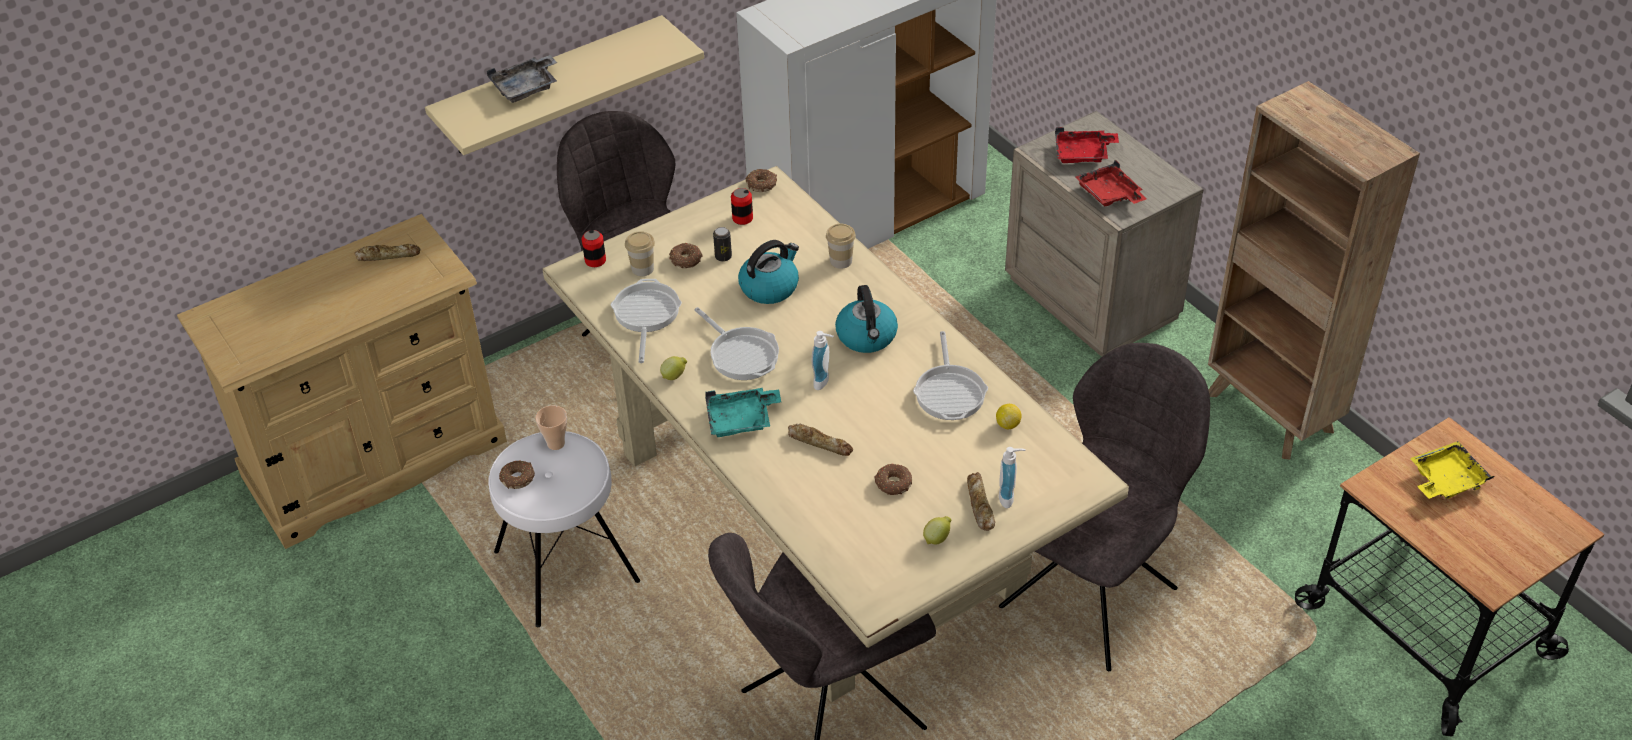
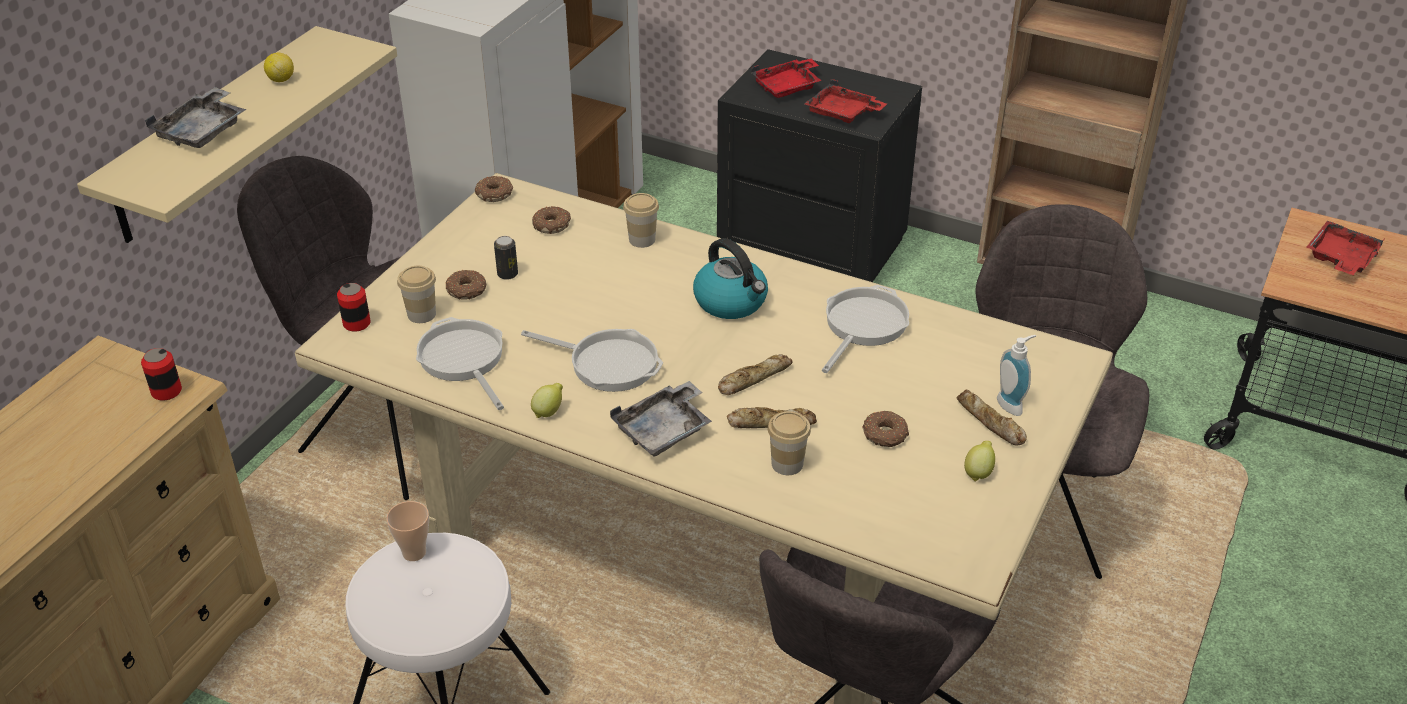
camera: 30 degrees left, 5 degrees down
(388, 255) = (84, 394): bread -> bread (753, 378)
(518, 478) = (394, 609): donut -> donut (552, 225)
(741, 420) = (664, 430): turquoise tray -> grey tray
(742, 218) = (499, 231): can -> can (166, 391)
(769, 287) = (585, 287): kettle -> none
(806, 478) = (787, 464): none -> cup
(824, 381) = (723, 360): soap dispenser -> none
(950, 392) = (863, 325): frying pan -> frying pan turned 120 degrees counterclockwise
(1008, 424) = (947, 336): lemon -> lemon (281, 79)
(1094, 298) = (813, 245): beige nightstand -> black nightstand
(1445, 480) = (1340, 258): yellow tray -> red tray

